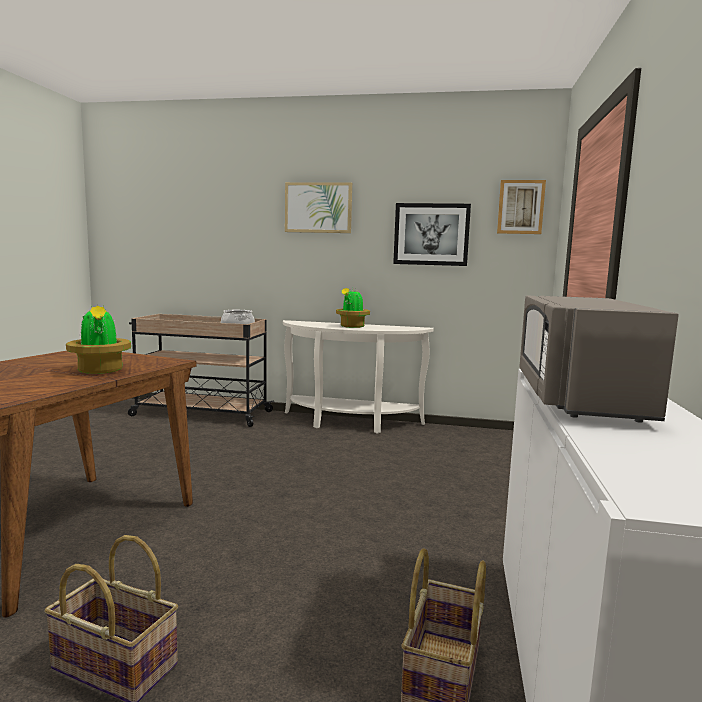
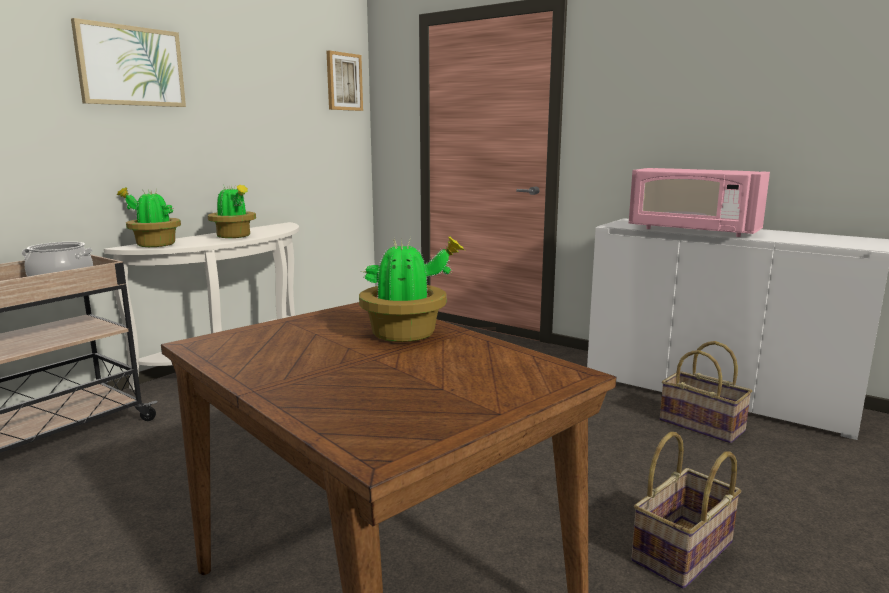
camera: 65 degrees left, 5 degrees up
(302, 322) = (154, 245): none -> potted plant
(431, 234) = (273, 110): picture -> none
(578, 398) = (692, 231): grey microwave -> pink microwave

